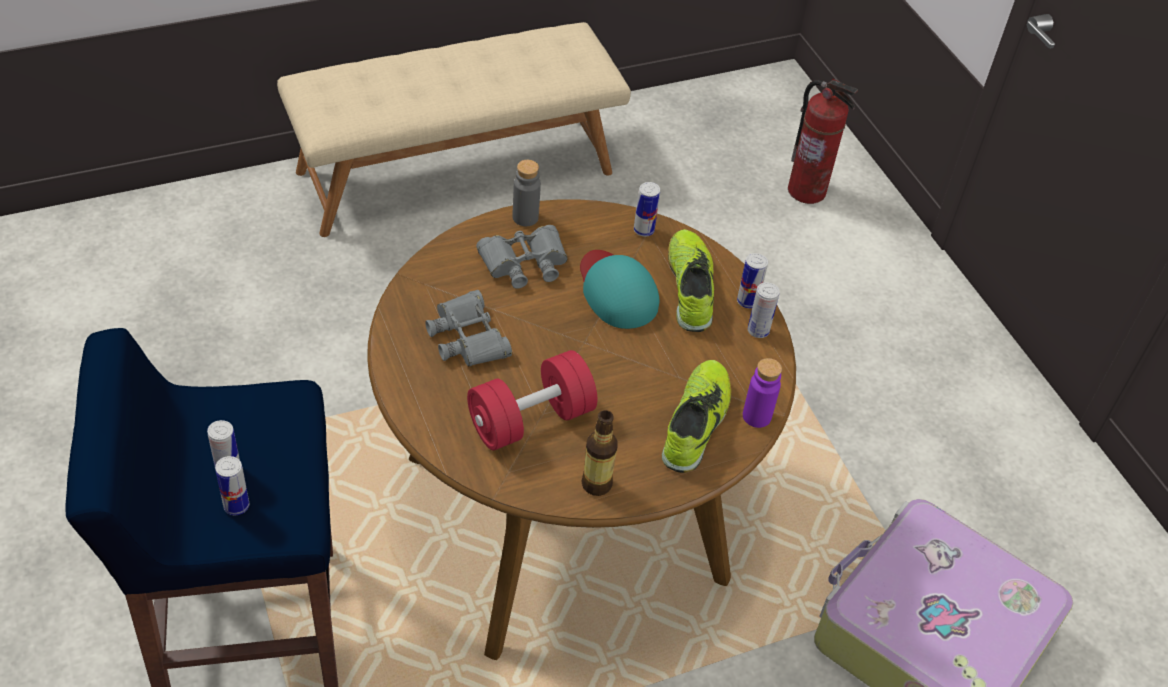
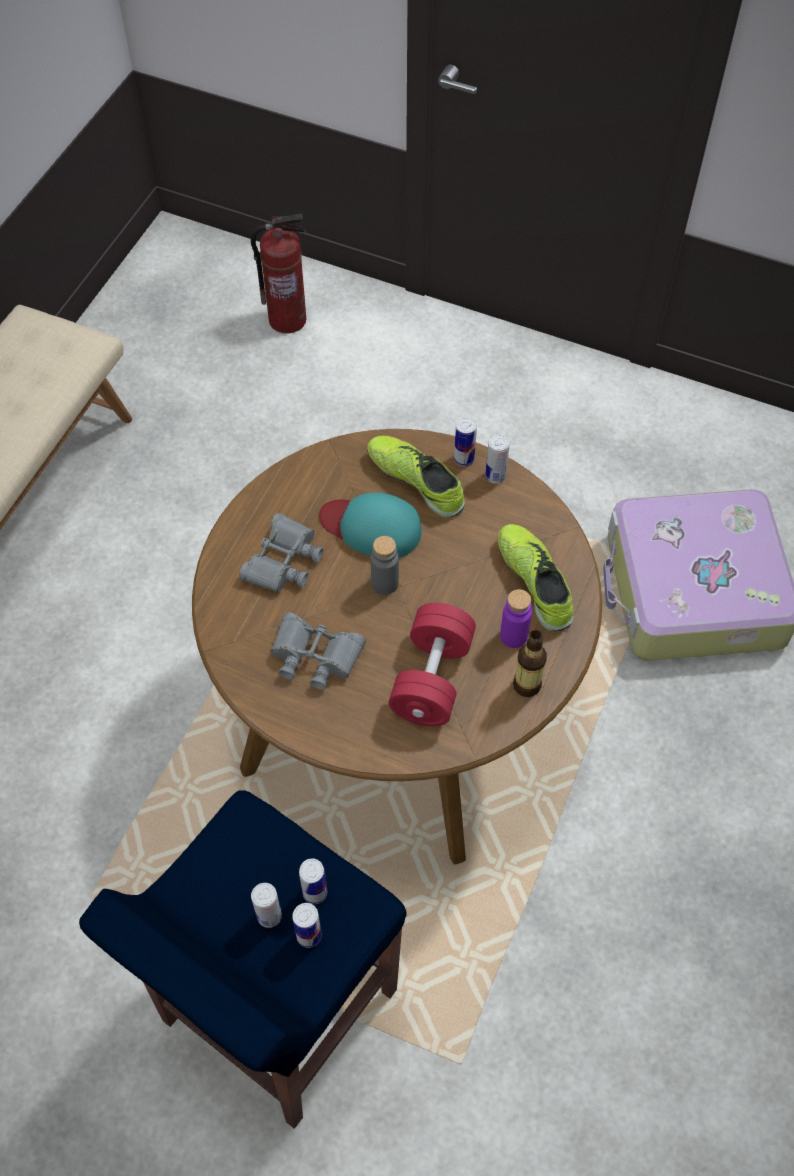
camera: 40 degrees left, 10 degrees up
(525, 217) = (240, 522): grey bottle -> grey bottle (385, 583)
(643, 230) = (333, 461): can -> can (315, 892)
(756, 416) = (564, 542): purple bottle -> purple bottle (513, 636)

